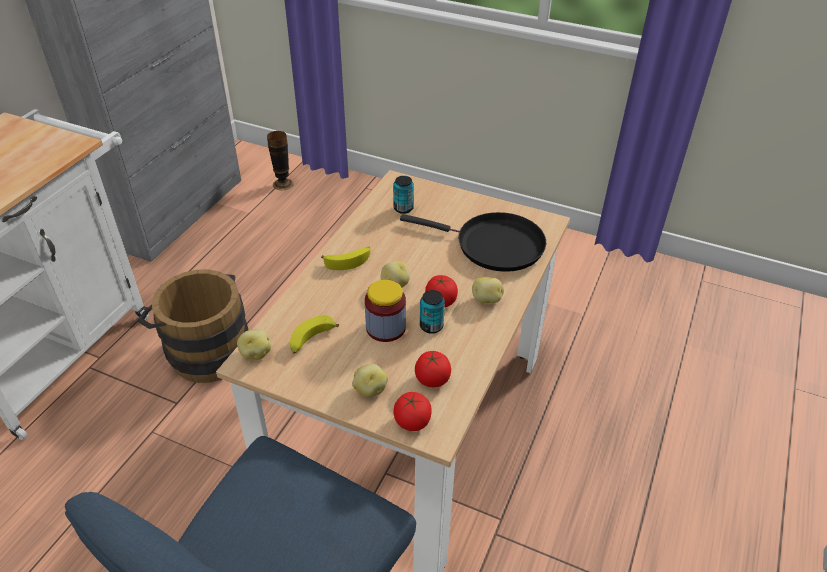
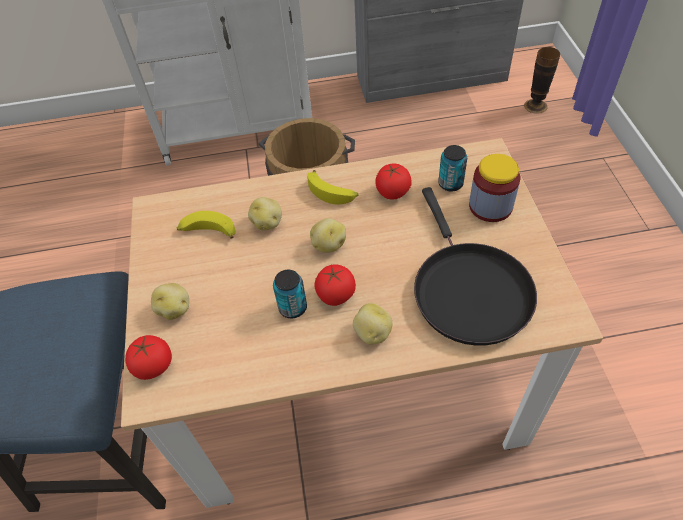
camera: 60 degrees right, 10 degrees up
(256, 353) = (167, 207): potato -> potato (267, 222)
(385, 328) = (263, 273): jar -> jar (490, 206)
(432, 379) = (219, 350): tomato -> tomato (392, 192)

